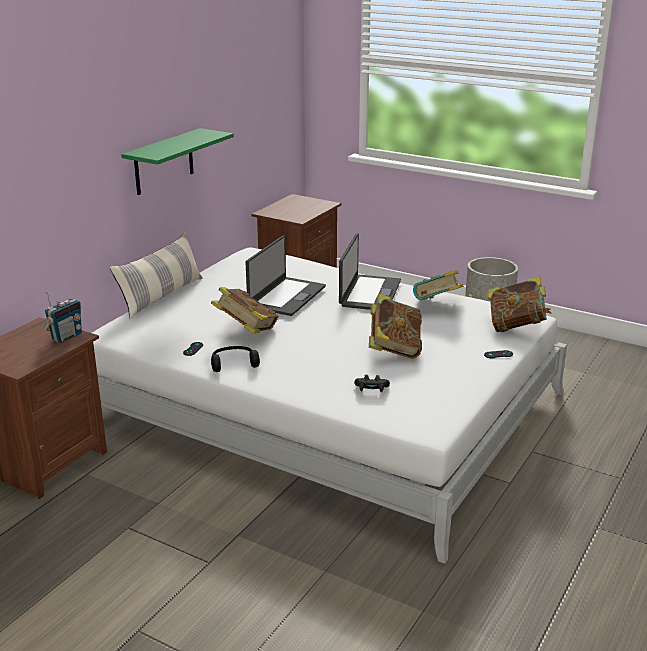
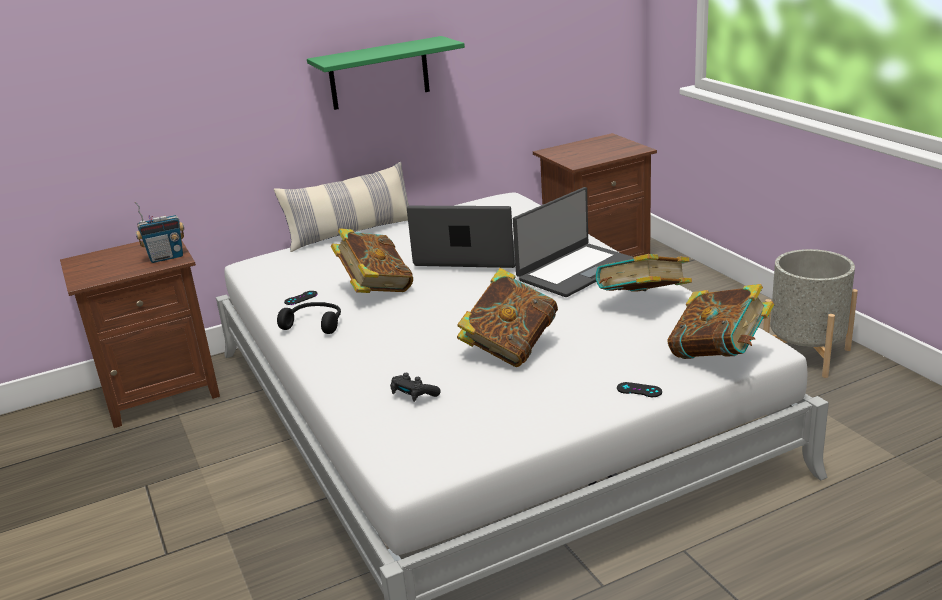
camera: 35 degrees right, 0 degrees up
(286, 296) = (469, 256): laptop -> laptop turned 135 degrees counterclockwise

